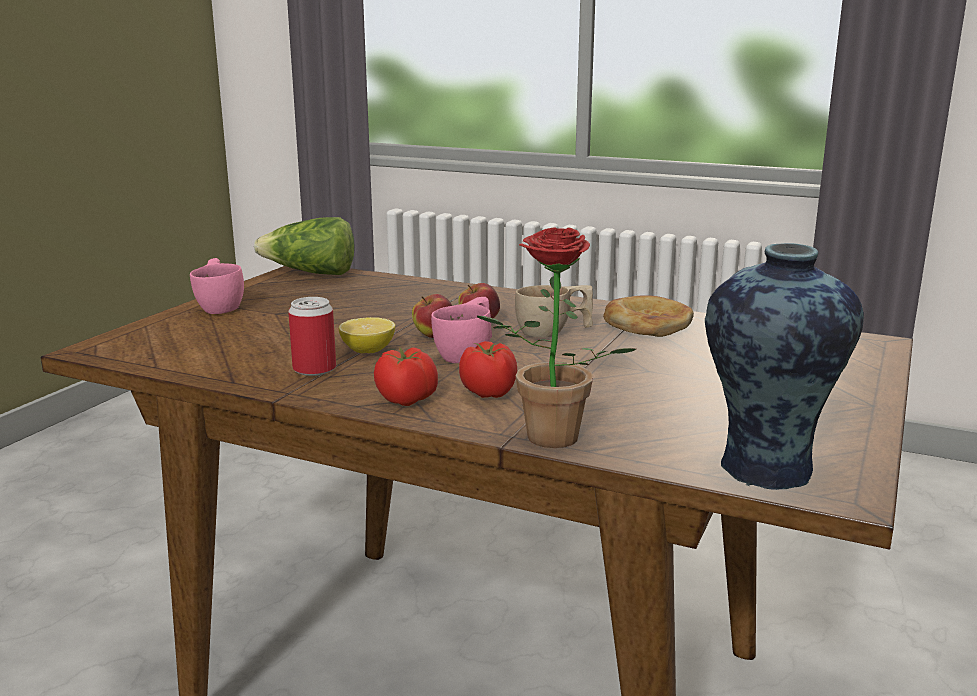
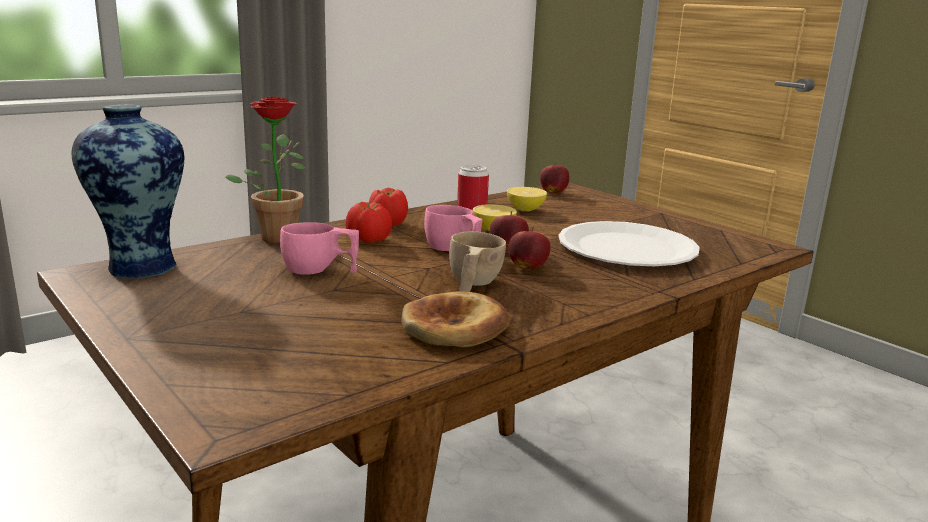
camera: 115 degrees right, 0 degrees up
(134, 351) = (553, 192): none -> apple
(221, 306) = (648, 214): pink cup -> pink cup (320, 271)
(253, 351) = (525, 210): none -> lemon
(311, 274) = (749, 247): lettuce -> none
(368, 302) = (627, 248): none -> white plate

